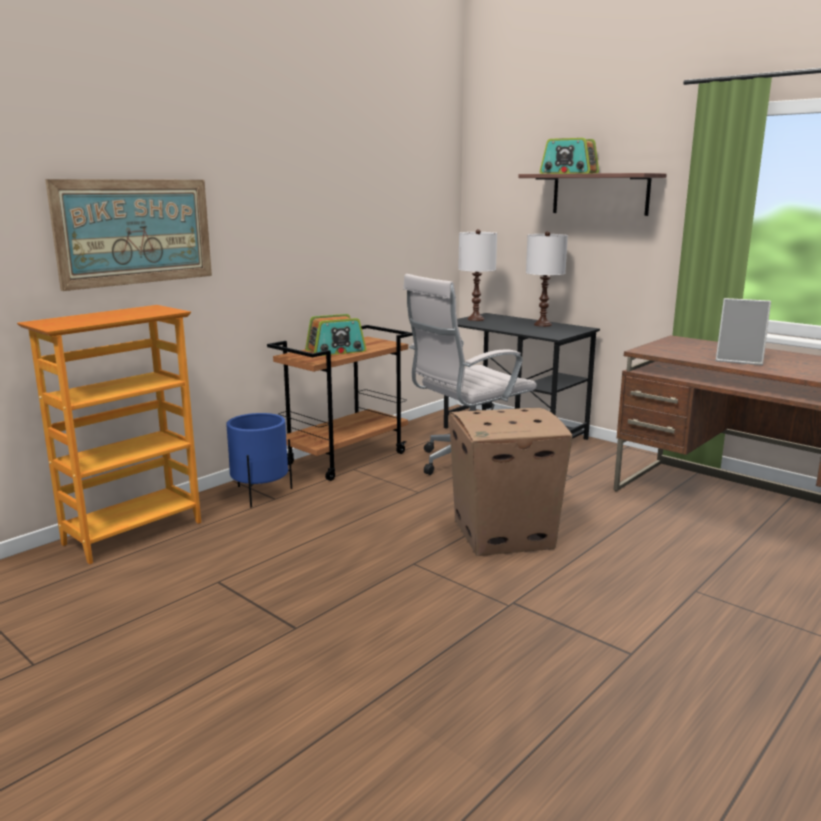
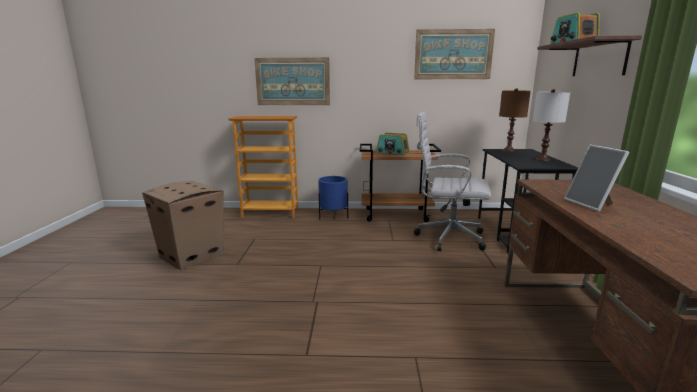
camera: 50 degrees right, 0 degrees up
(378, 177) = (453, 54): none -> picture
(476, 319) = (509, 150): white table lamp -> brown table lamp
(504, 534) = (386, 274): cardboard box -> cardboard box (191, 255)

